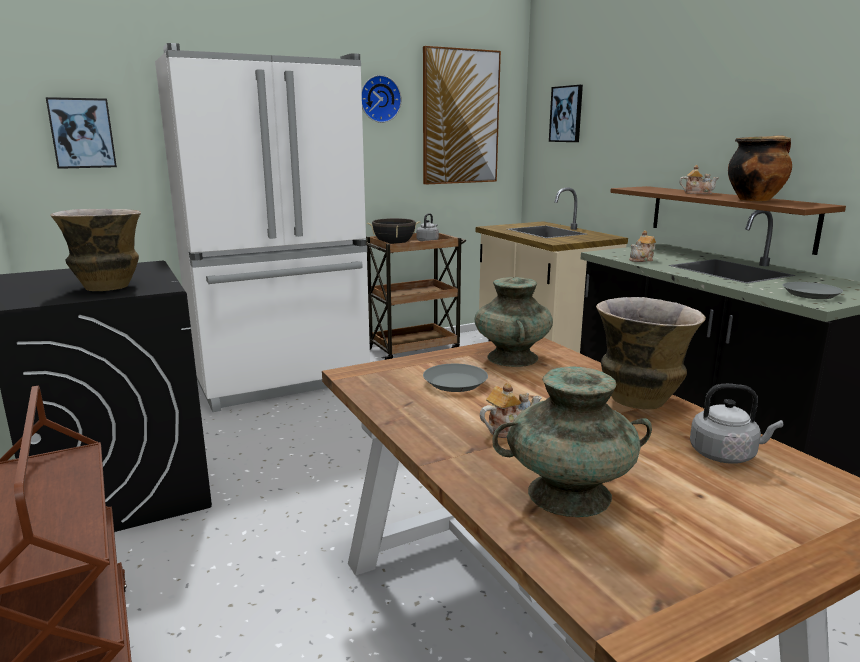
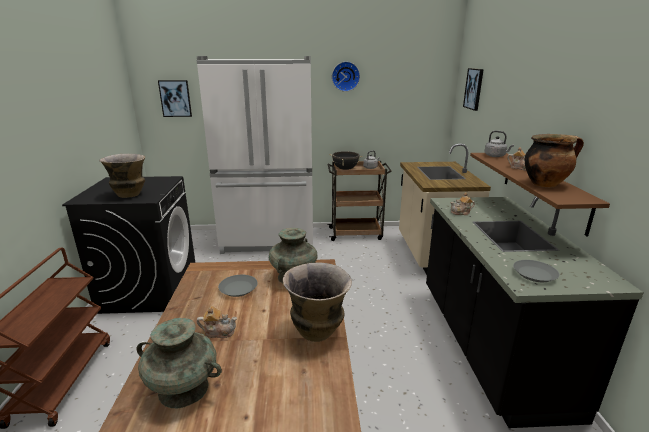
camera: 25 degrees right, 5 degrees up
(460, 117) = (403, 87): picture -> none
(726, 455) = (305, 392): grey kettle -> grey kettle (496, 156)

